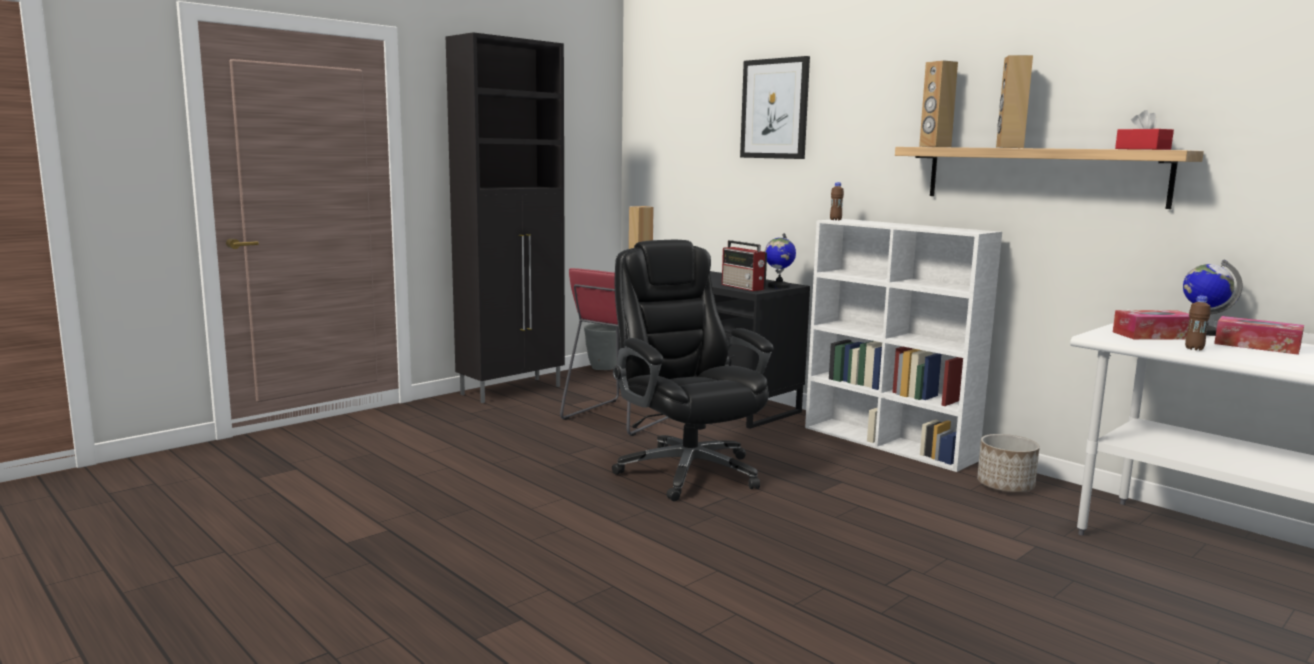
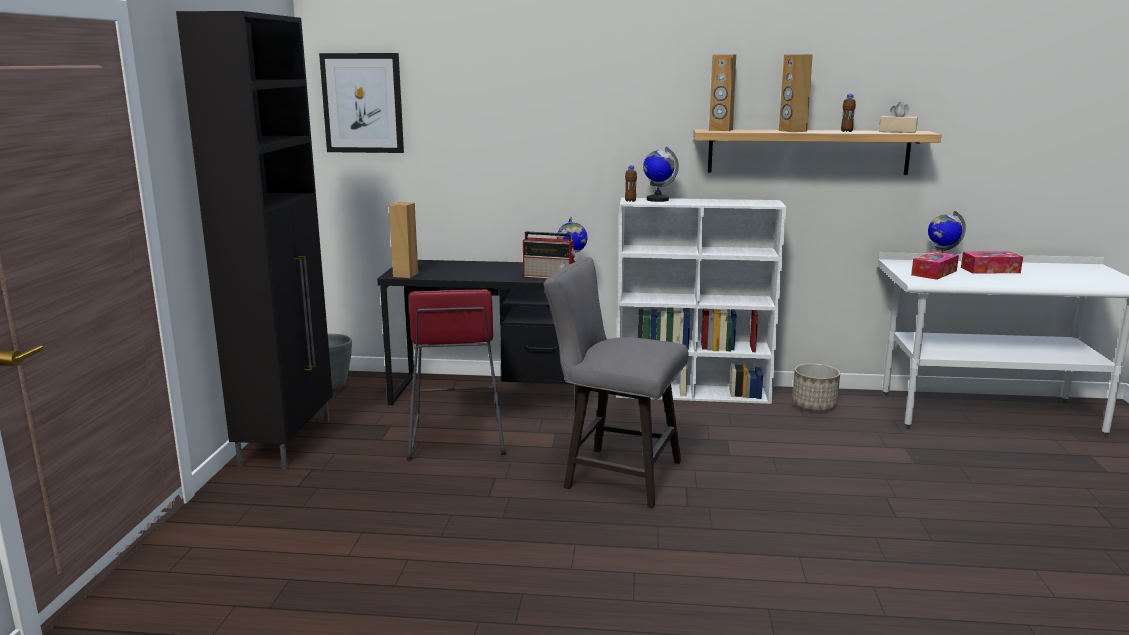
camera: 40 degrees left, 5 degrees up
(687, 471) = (614, 474): black office chair -> grey stool
(775, 109) = (528, 90): picture -> picture (362, 103)
(866, 221) = (657, 200): none -> globe
(1142, 149) = (897, 131): red tissue box -> beige tissue box
(1194, 349) = (979, 281): brown bottle -> brown bottle (846, 131)

